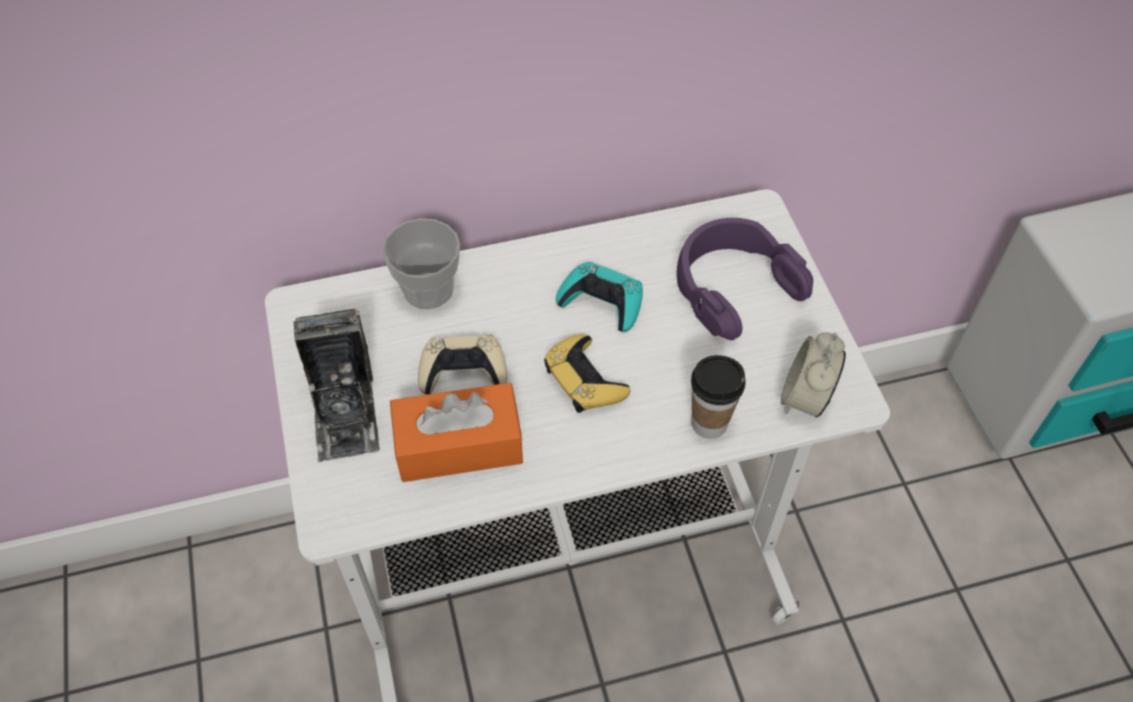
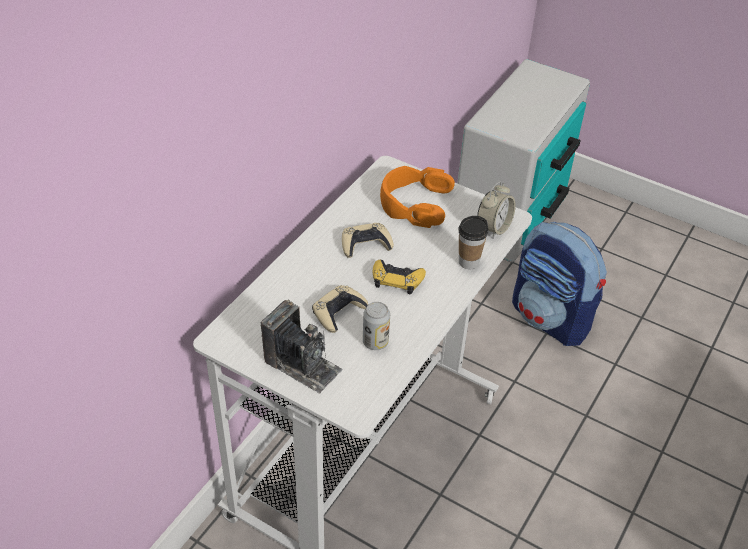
camera: 45 degrees left, 10 degrees down
(428, 289) = (277, 290): cup -> none
(459, 445) = (375, 342): orange tissue box -> can
(602, 302) = (365, 244): turquoise game controller -> beige game controller
(733, 286) = (414, 203): purple headphones -> orange headphones
(805, 397) = (493, 228): alarm clock -> alarm clock turned 120 degrees counterclockwise
(985, 575) = (551, 319): none -> backpack

